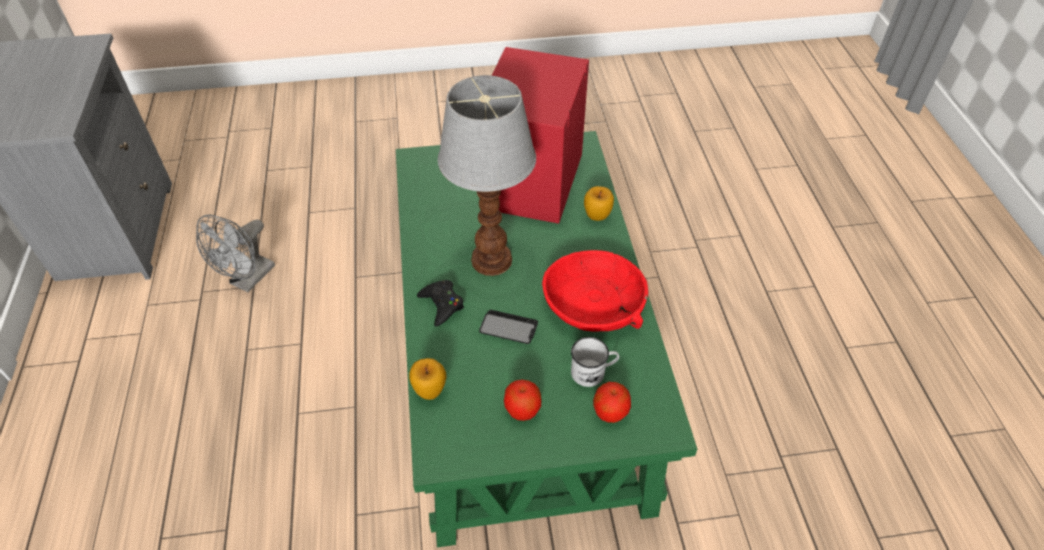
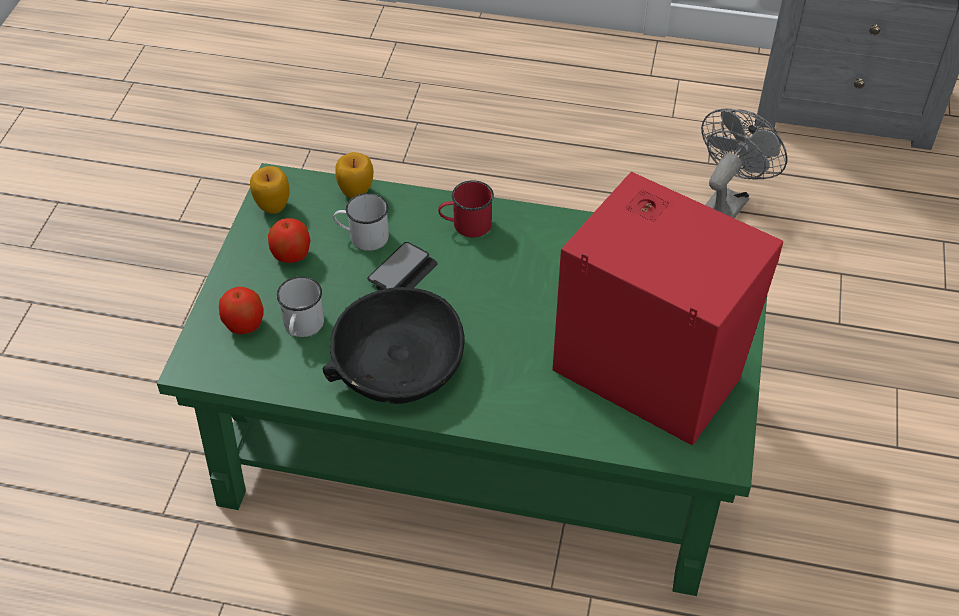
camera: 110 degrees right, 0 degrees up
(248, 280) = (726, 204): grey fan -> grey fan turned 75 degrees clockwise
(442, 304) = (466, 225): black game controller -> red mug
(480, 367) = (363, 237): none -> white mug
(490, 259) = (517, 283): table lamp -> none
(594, 303) = (398, 362): red bowl -> black bowl
(597, 216) = (548, 418): apple -> apple (273, 206)

